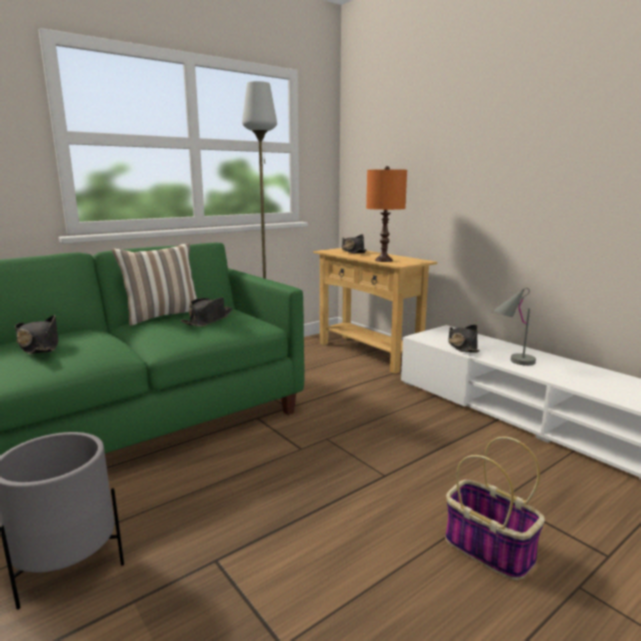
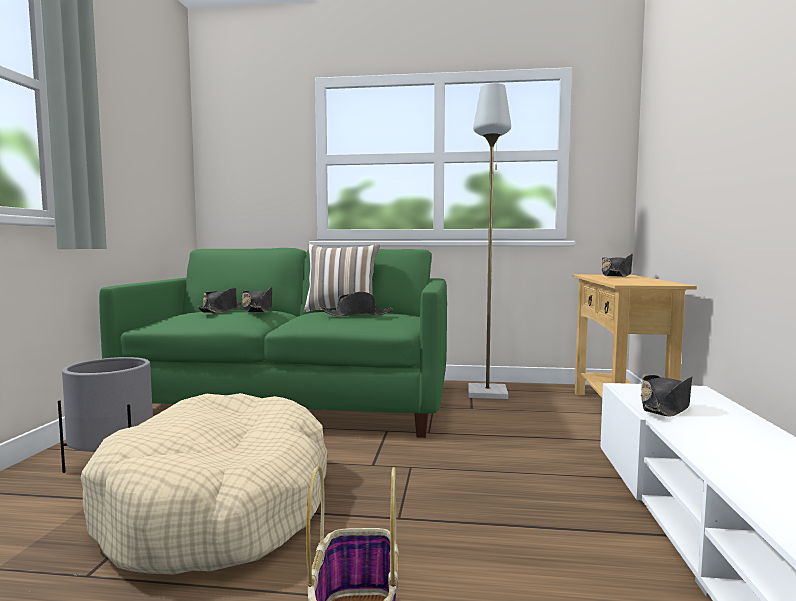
camera: 45 degrees right, 10 degrees down
(92, 336) = (257, 310): none -> black hat
(262, 536) = (219, 506): none -> beige dog bed
(384, 260) = (619, 281): orange table lamp -> none
(511, 361) = (705, 438): grey table lamp -> none

